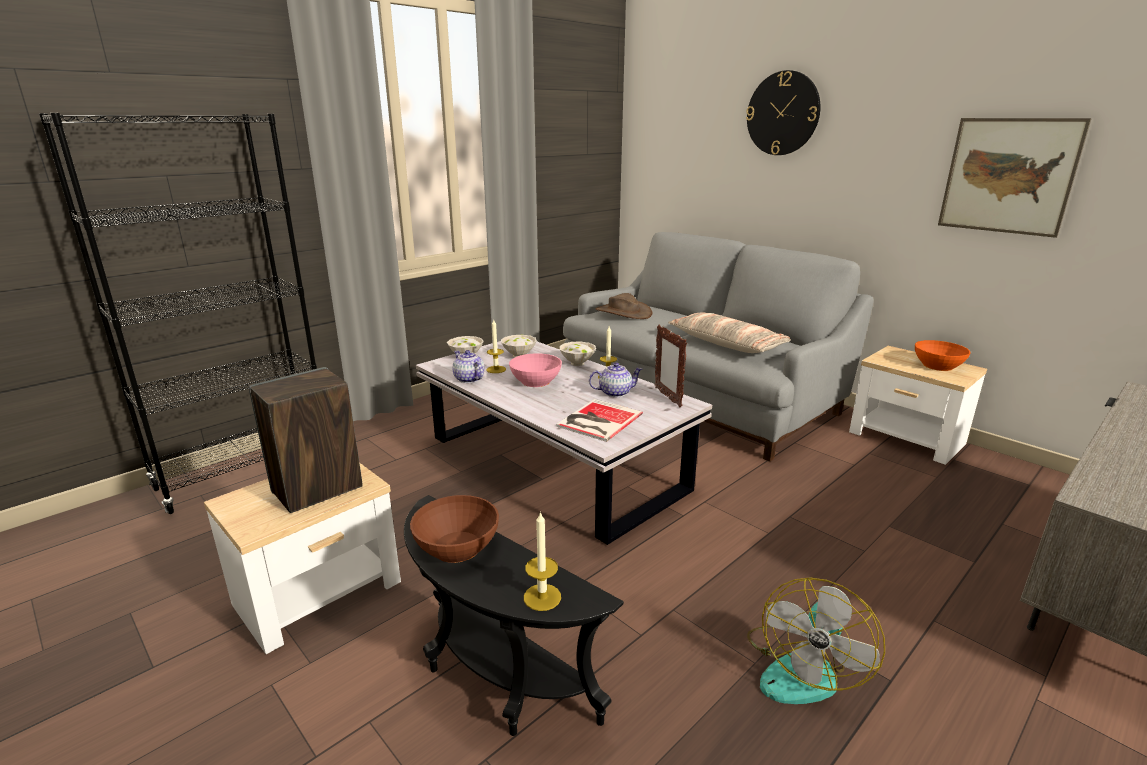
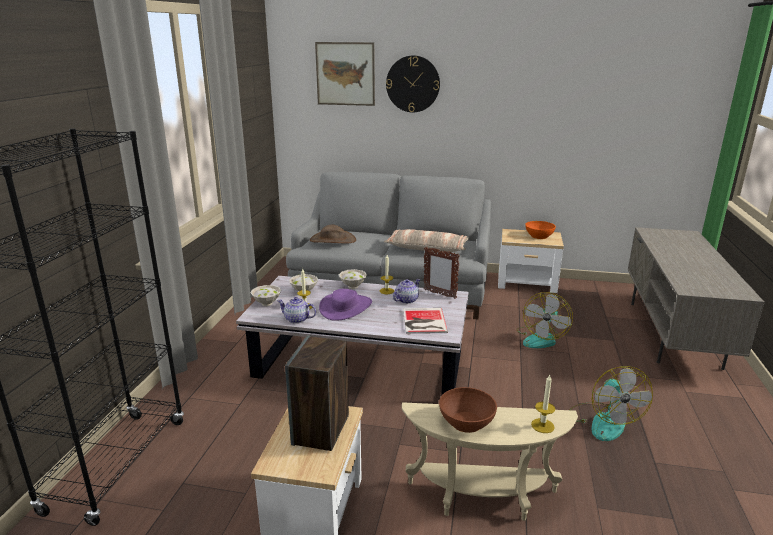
camera: 35 degrees left, 0 degrees up
(495, 678) = (483, 500): black side table -> beige side table
(535, 381) = (346, 307): pink bowl -> purple hat
(839, 516) = (541, 338): none -> fan
(1008, 176) = (558, 122): picture -> picture (345, 74)

